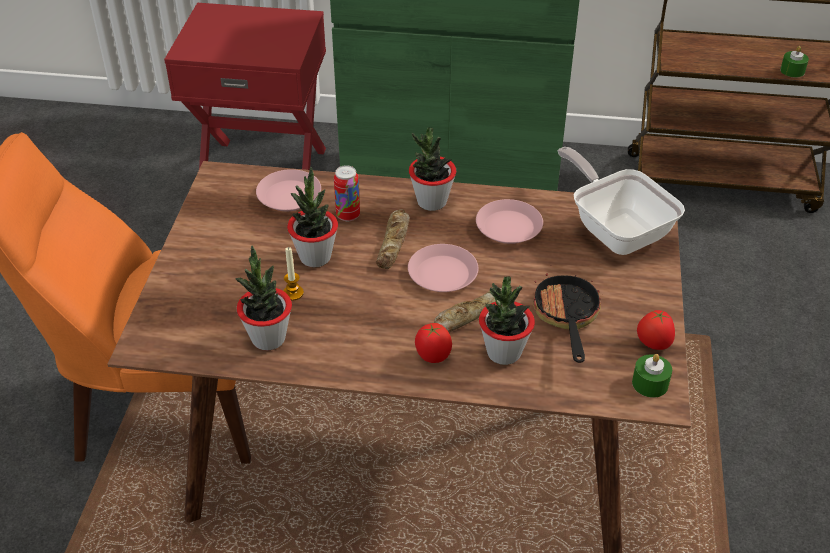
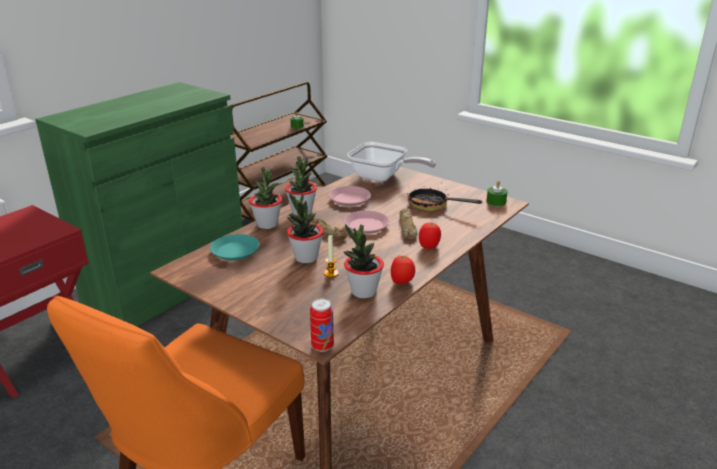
camera: 60 degrees left, 15 degrees down
(289, 195) = (235, 251): pink plate -> turquoise plate
(348, 215) = (281, 238): can -> can (322, 346)
(503, 353) = (444, 228): potted plant -> potted plant (267, 224)
(615, 229) = (383, 177): frying pan -> frying pan turned 150 degrees counterclockwise
(653, 344) = (471, 194): tomato -> tomato (402, 282)

